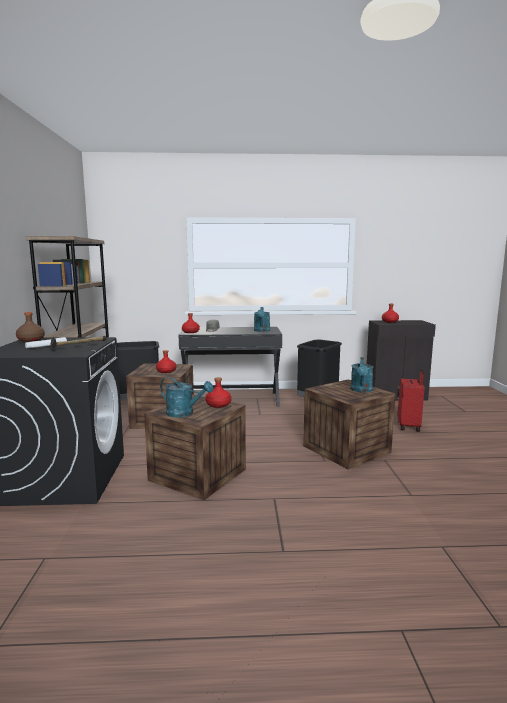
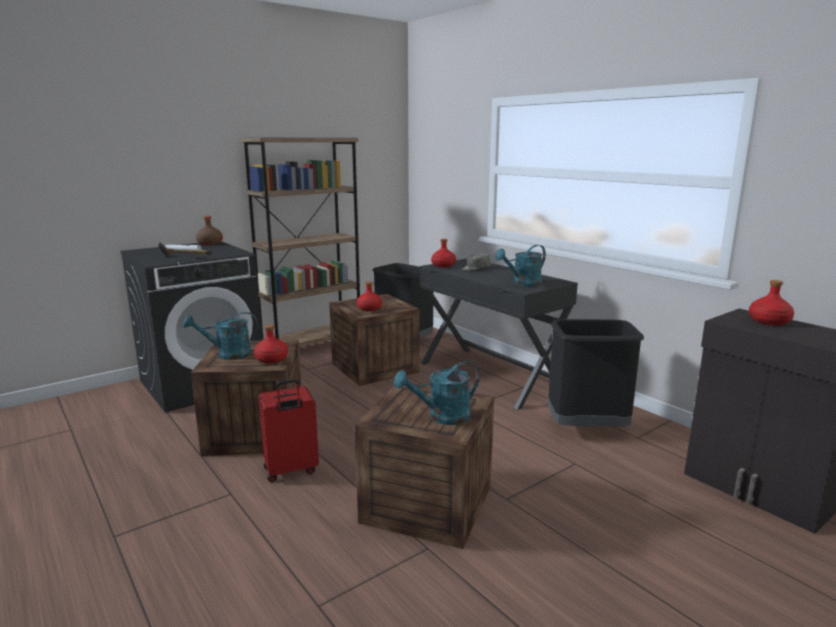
camera: 55 degrees right, 5 degrees up
(184, 413) = (227, 354): turquoise watering can -> turquoise watering can turned 90 degrees clockwise
(409, 426) = (614, 542): red suitcase -> red suitcase (291, 471)

